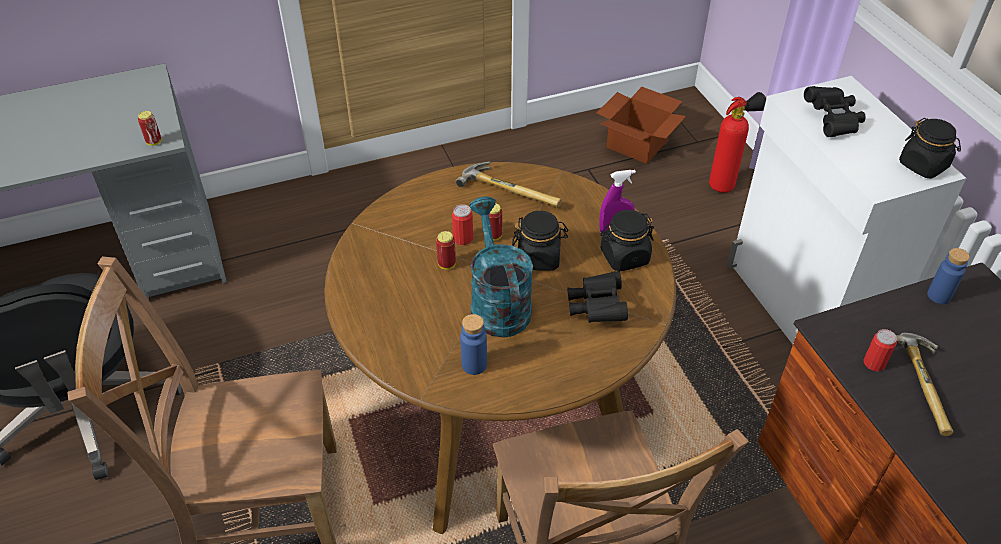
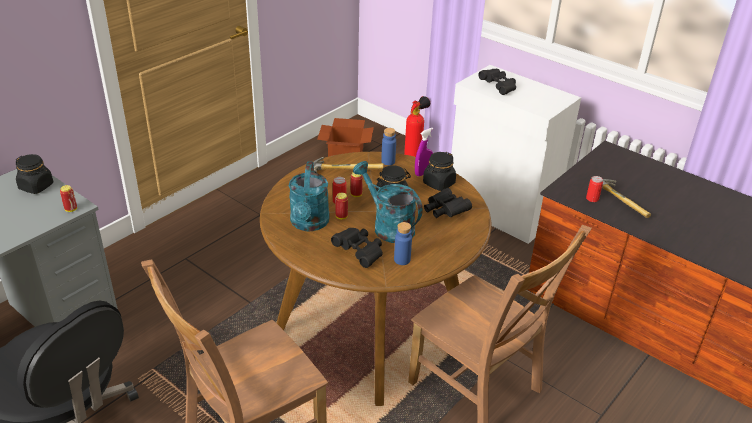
camera: 30 degrees left, 10 degrees down
(396, 261) = (309, 224): none -> turquoise watering can
(427, 331) = (360, 253): none -> black binoculars
(923, 165) = (558, 97): black jar -> black jar (36, 186)
(938, 295) = (597, 160): blue bottle -> blue bottle (388, 161)

